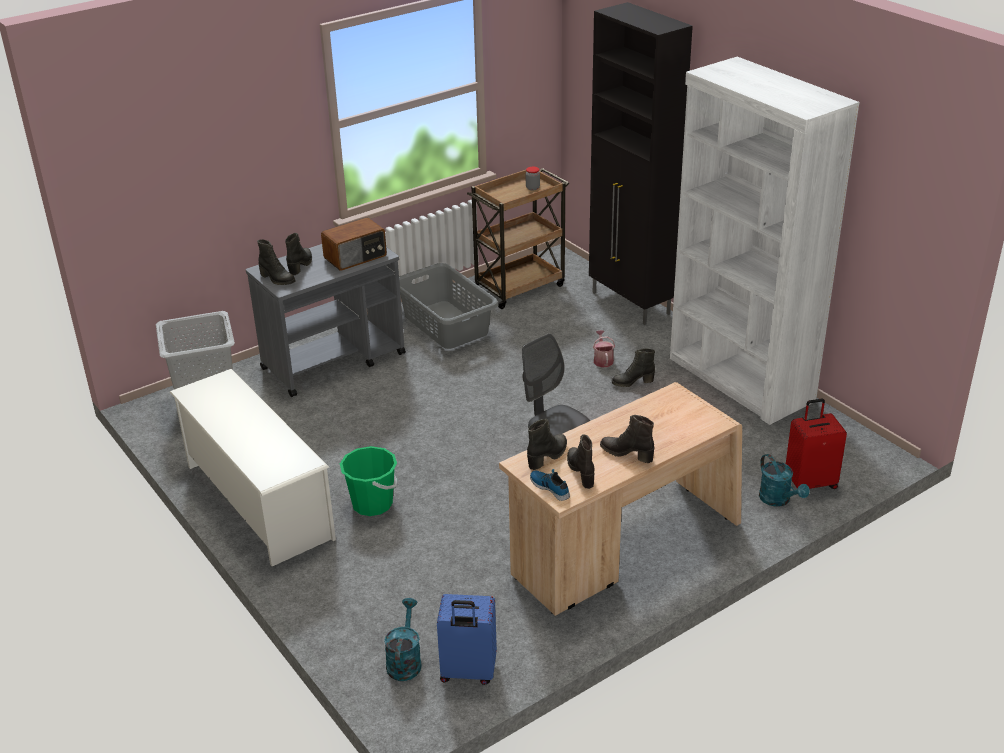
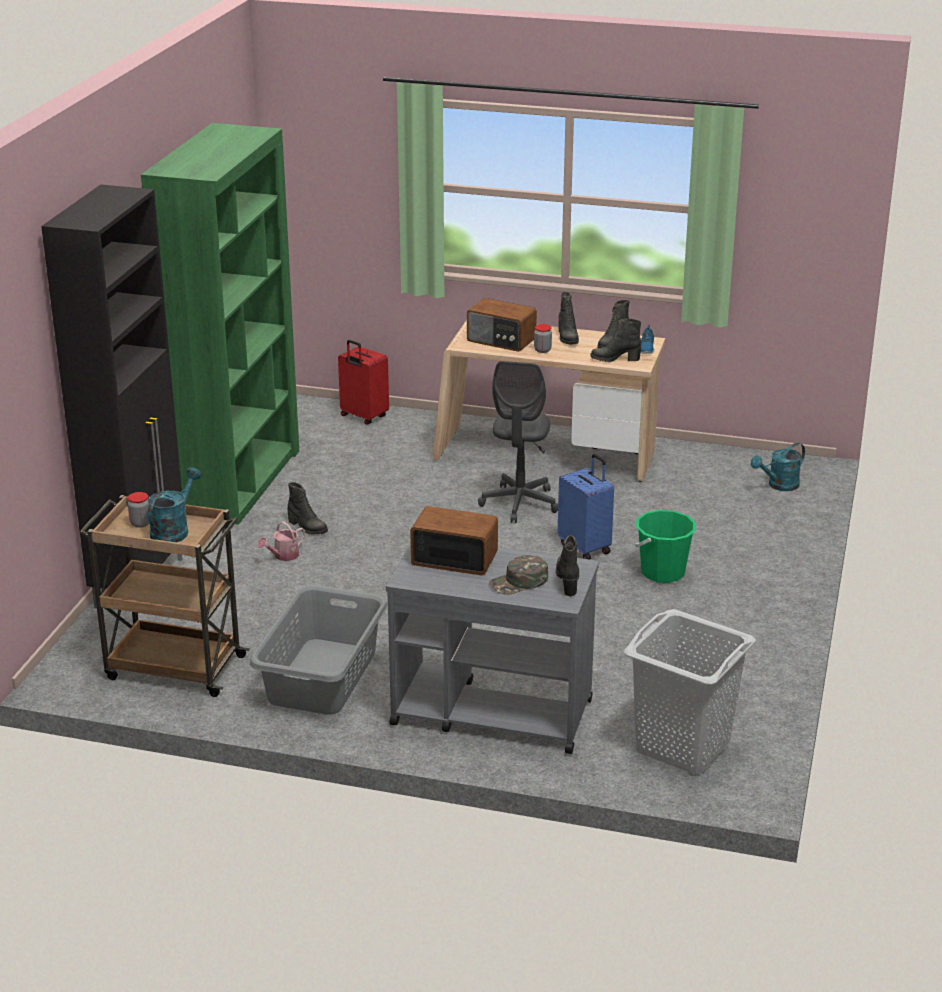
camera: 130 degrees left, 5 degrees down
(258, 501) = (750, 628): white shoe rack -> none
(301, 265) = (519, 582): black boot -> green cap
(468, 672) = (749, 462): blue suitcase -> blue suitcase (585, 548)
(615, 427) = (542, 350): none -> jar
(662, 415) = (501, 340): none -> radio
(740, 380) = (238, 481): white bookcase -> green bookcase
(778, 500) = (403, 421): turquoise watering can -> turquoise watering can (173, 530)

